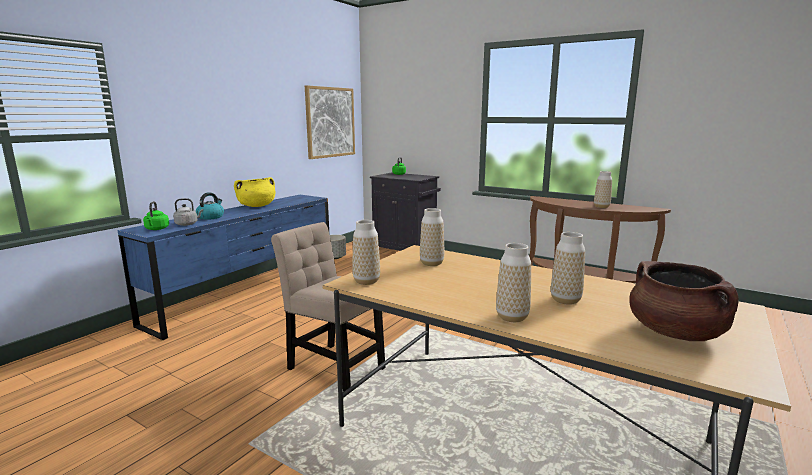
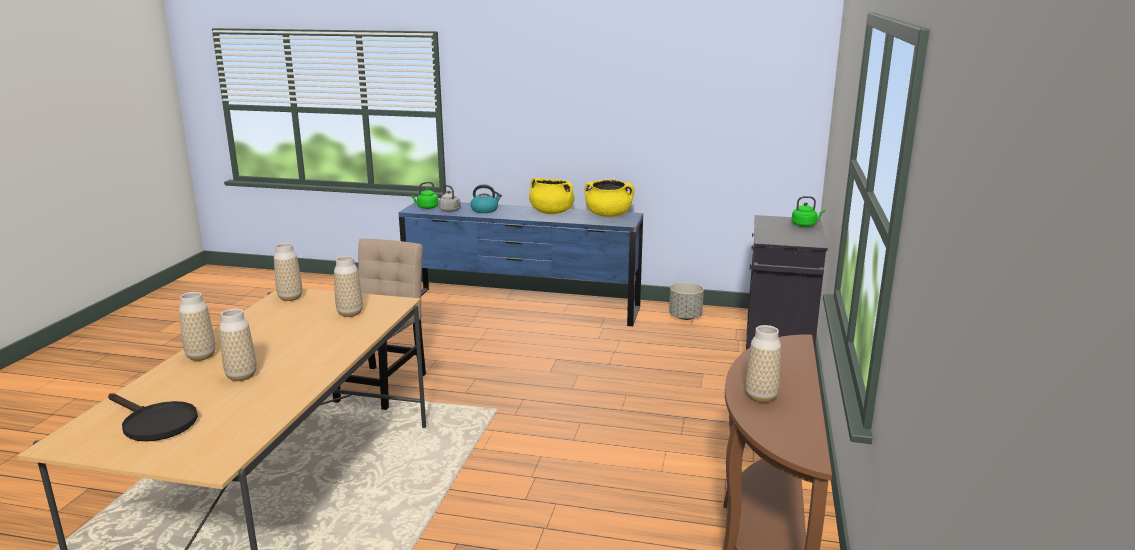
camera: 70 degrees right, 5 degrees up
(291, 198) = (608, 215): none -> yellow cooking pot
(330, 122) = (745, 118): picture -> none
(675, 333) = (154, 423): brown cooking pot -> black frying pan

